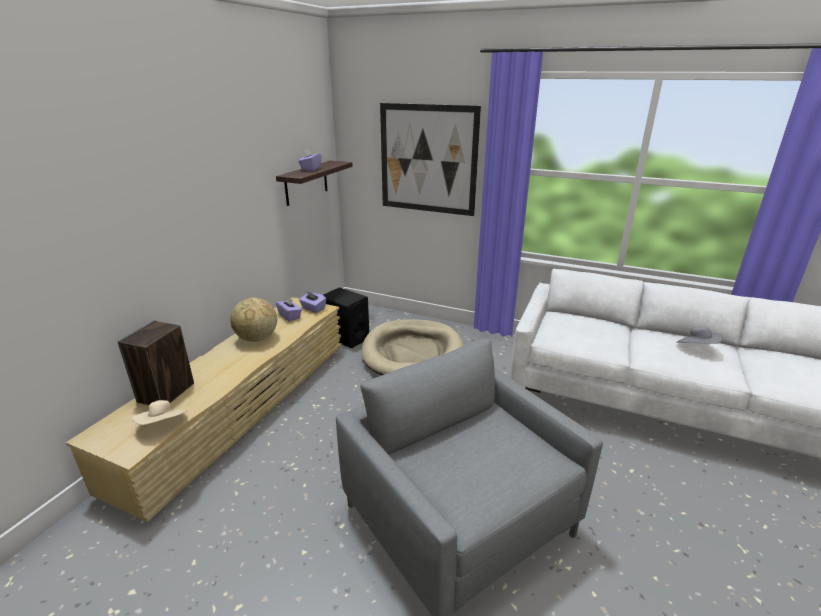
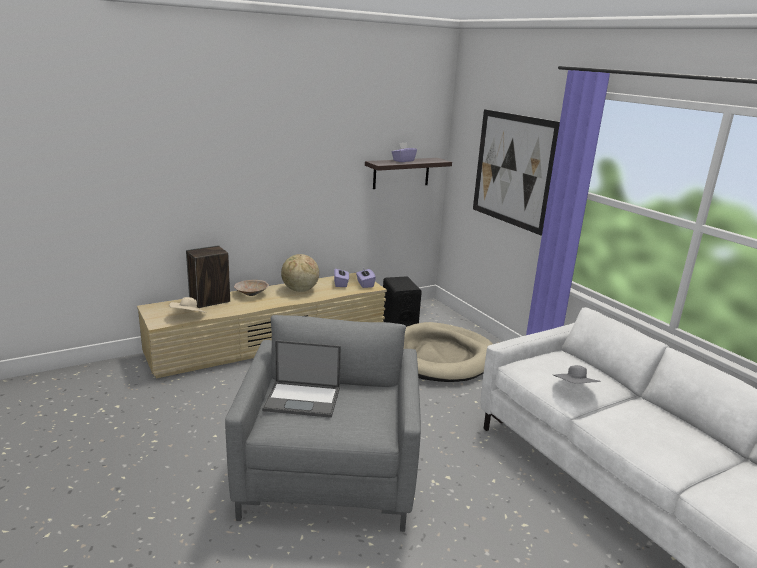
camera: 35 degrees right, 5 degrees down
(207, 364) = (251, 294): none -> beige bowl
(451, 463) = (303, 399): none -> laptop
(696, 348) = (672, 433): grey hat -> grey hat (574, 389)

